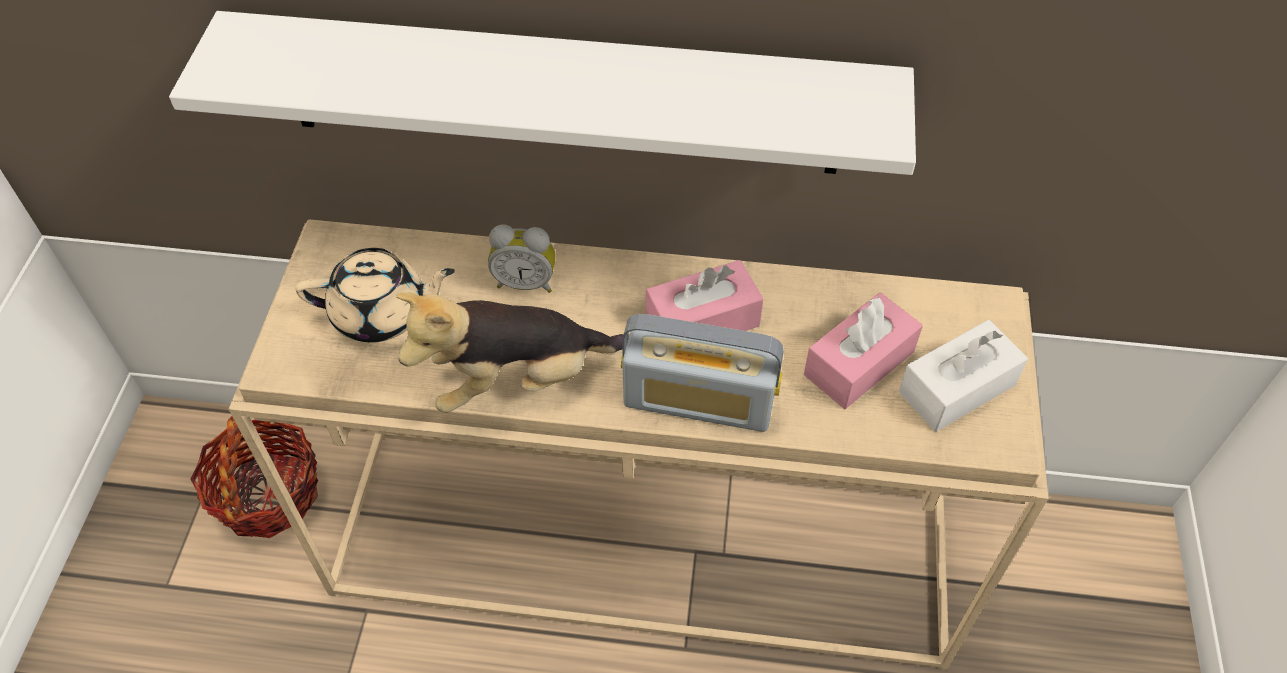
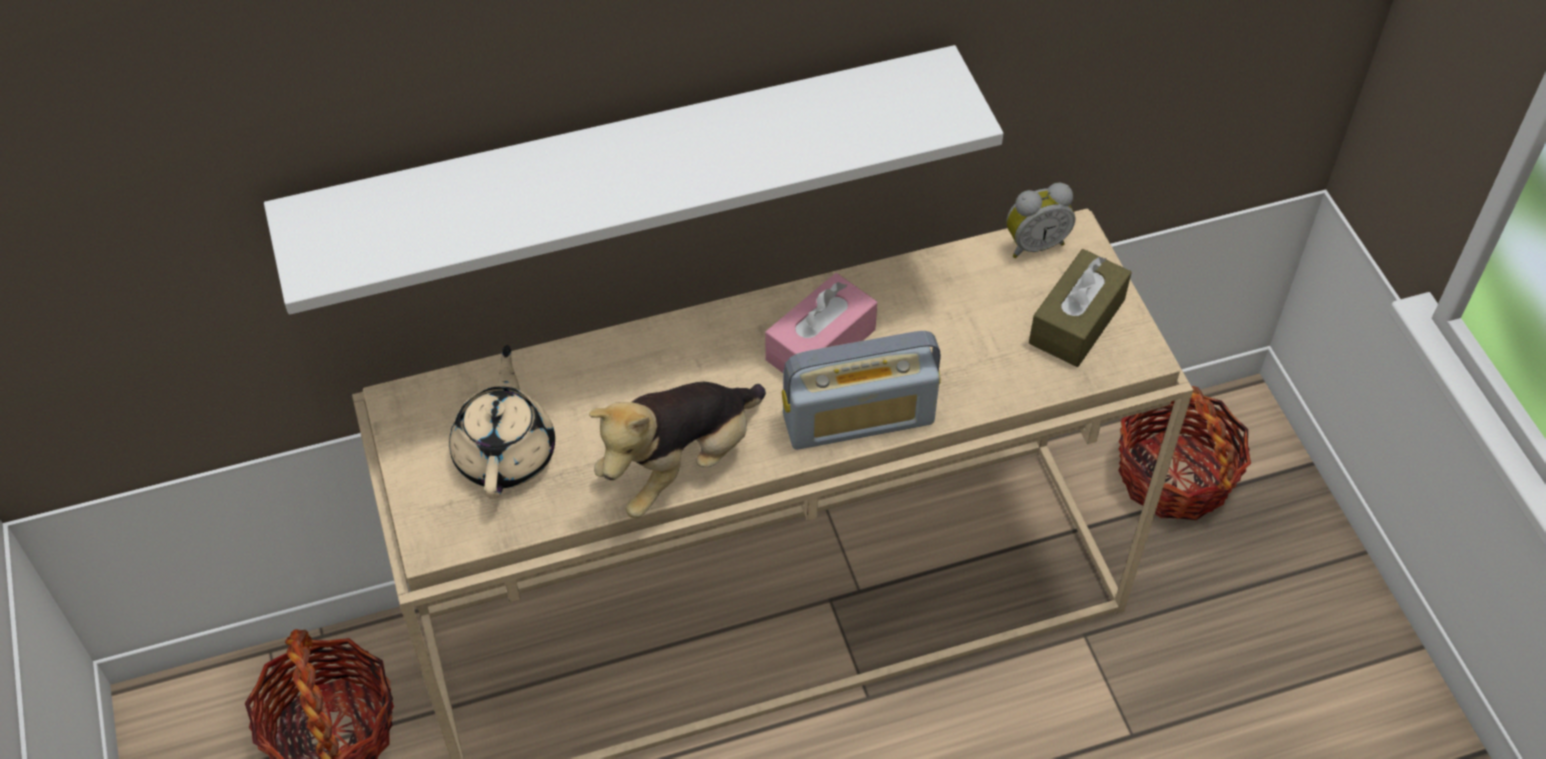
camera: 25 degrees left, 0 degrees up
(382, 313) = (506, 452): beige teapot -> beige teapot turned 60 degrees counterclockwise
(526, 282) = (629, 369): alarm clock -> alarm clock (1034, 244)
(859, 363) = (981, 331): pink tissue box -> none
(957, 388) = (1077, 321): white tissue box -> brown tissue box
(1049, 566) = (1174, 475): none -> basket

